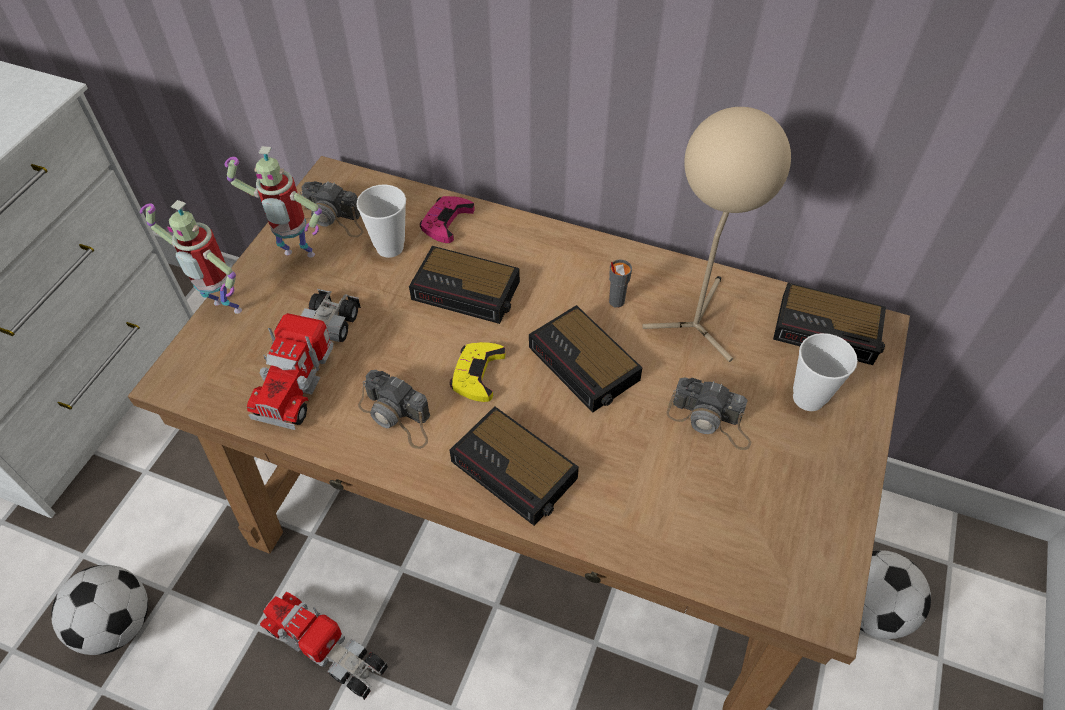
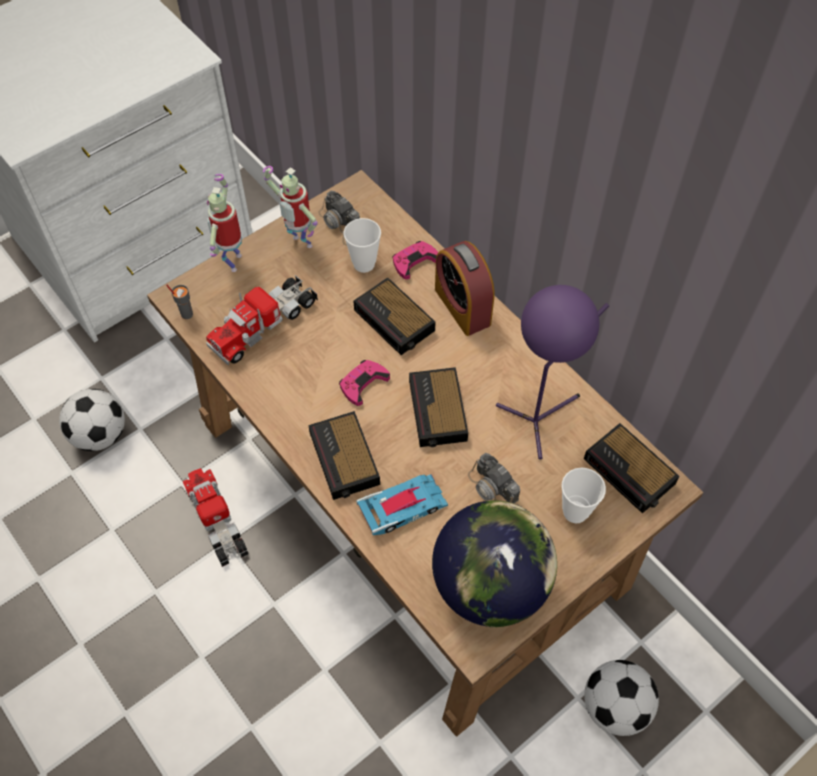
camera: 30 degrees right, 5 degrees up
(223, 309) = (232, 261): toy robot -> toy robot turned 45 degrees clockwise
(397, 416) = (295, 387): camera -> none
(477, 374) = (363, 383): yellow game controller -> pink game controller
(532, 244) = (462, 306): none -> alarm clock
(616, 301) = (491, 377): grey cup -> grey cup (186, 314)
(622, 490) = (402, 507): none -> toy car
(698, 319) = (540, 418): beige table lamp -> purple table lamp
(784, 528) = (489, 585): none -> globe

